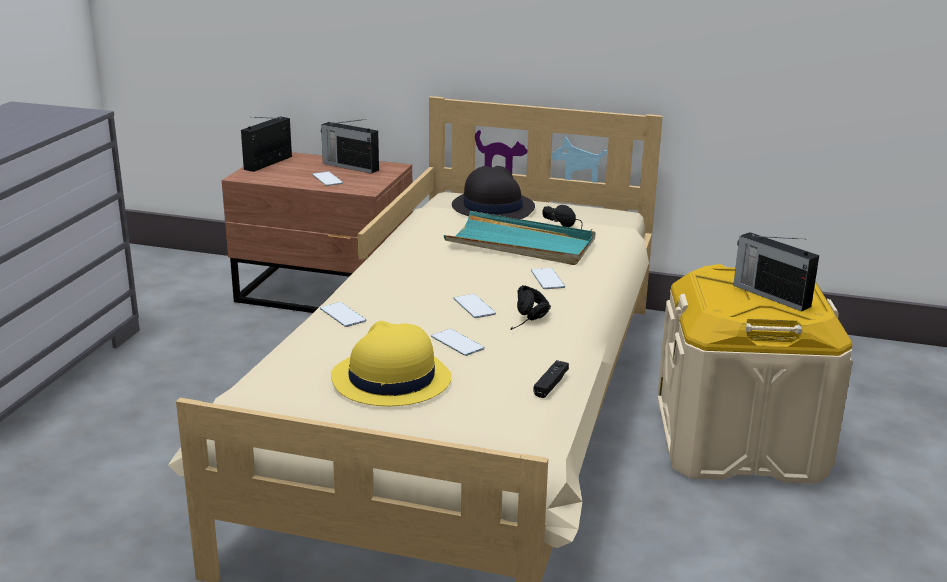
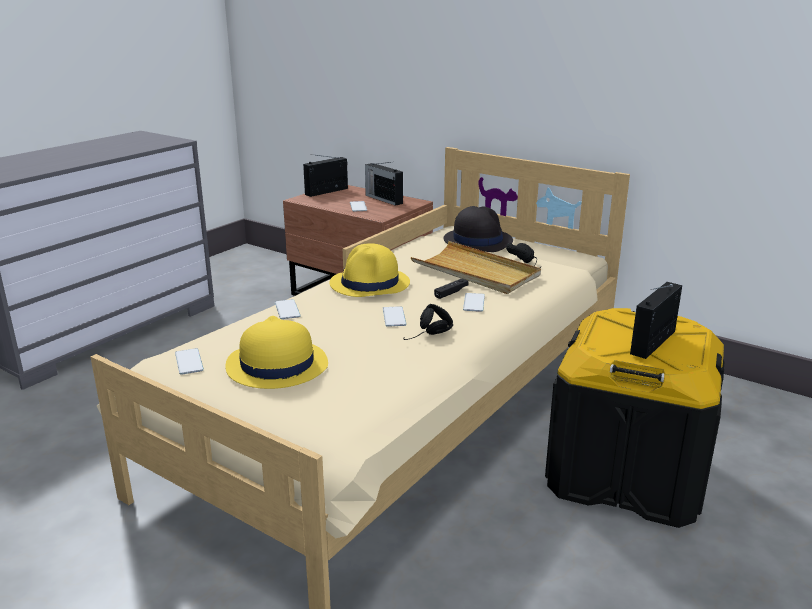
camera: 20 degrees right, 0 degrees up
(414, 273) = (370, 284): none -> yellow hat
(457, 343) = (354, 344): phone -> phone (189, 361)
(521, 244) = (476, 272): turquoise tray -> beige tray
(551, 385) = (401, 391): black game controller -> black game controller (451, 292)
(739, 441) = (627, 473): beige storage box -> black storage box
(770, 295) = (654, 342): radio -> radio turned 60 degrees clockwise

